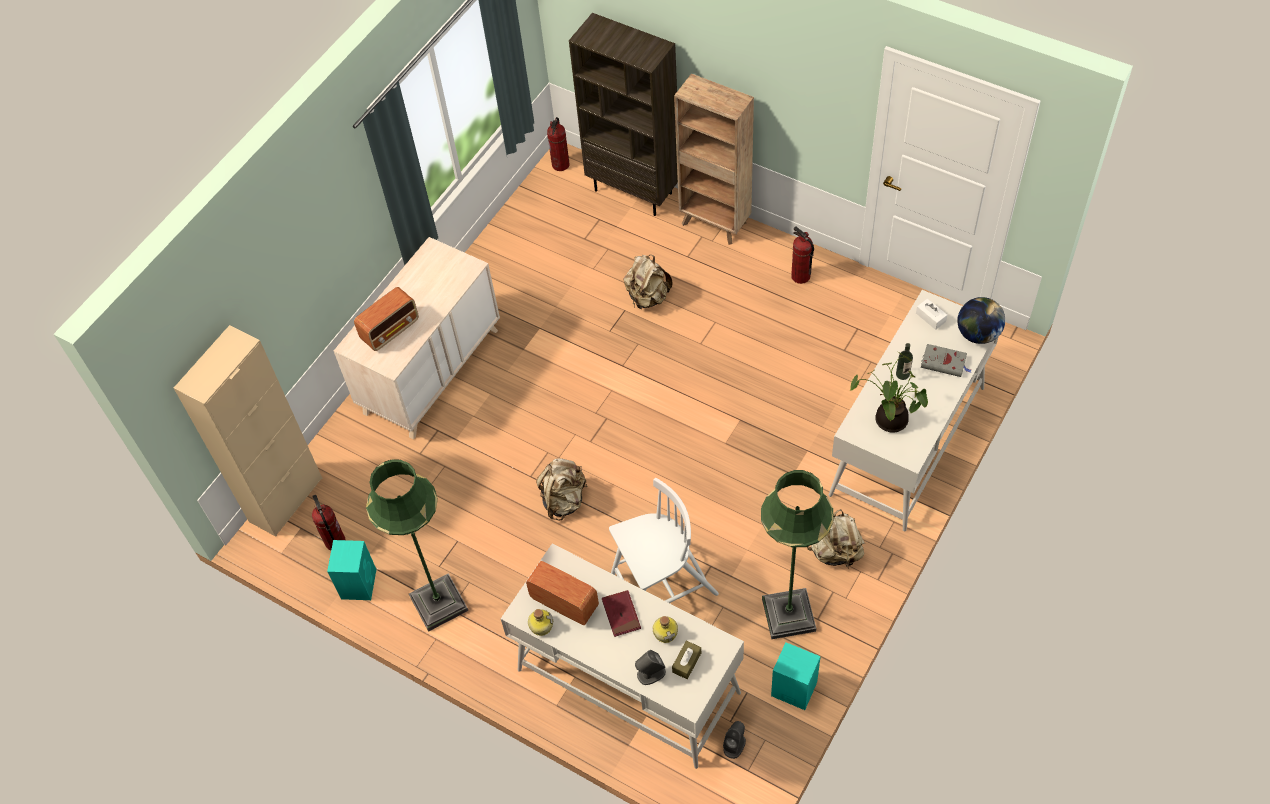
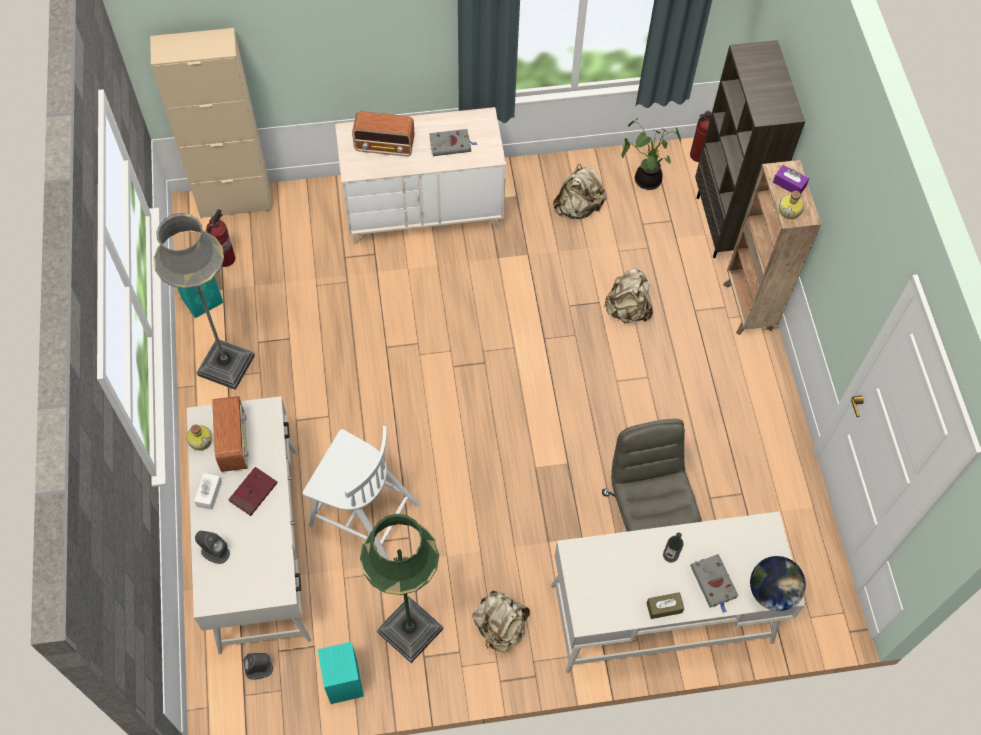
camera: 45 degrees right, 5 degrees up
(434, 286) = (451, 144): none -> grey book
(439, 603) = (226, 365): green floor lamp -> grey floor lamp
(564, 500) = (384, 386): beige backpack -> beige backpack (578, 207)
(666, 632) = (261, 537): bottle -> bottle (790, 211)
(686, 662) = (244, 572): brown tissue box -> brown tissue box (664, 607)
(705, 92) = (789, 184): none -> purple tissue box
(800, 276) = (755, 411): fire extinguisher -> none
(825, 399) = (645, 516): none -> grey office chair
(888, 421) = (609, 575): potted plant -> potted plant (645, 179)
(930, 317) = (754, 539): white tissue box -> white tissue box (209, 494)

